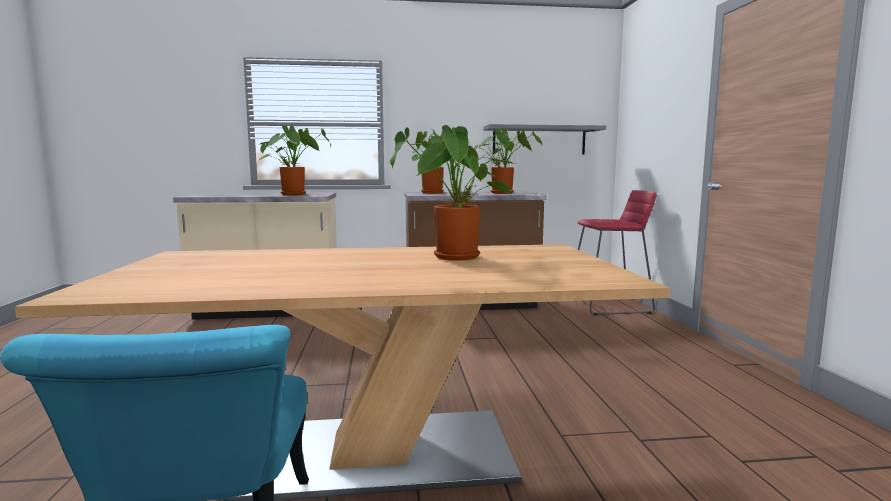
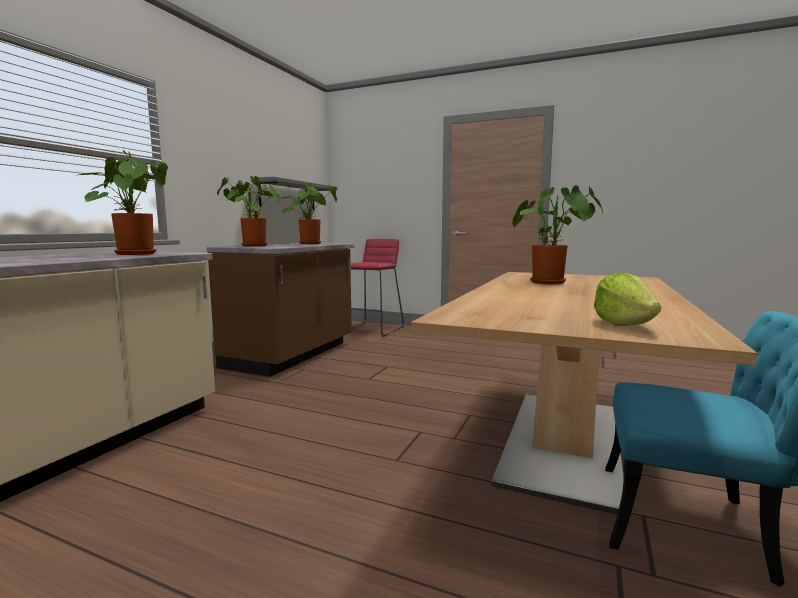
camera: 60 degrees left, 0 degrees up
(150, 280) = (624, 324): none -> lettuce

